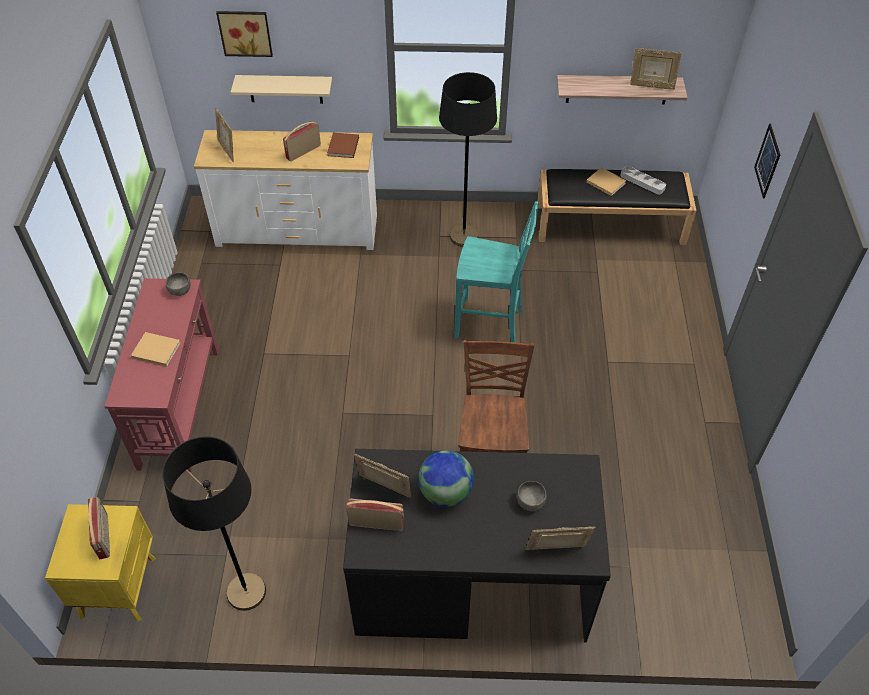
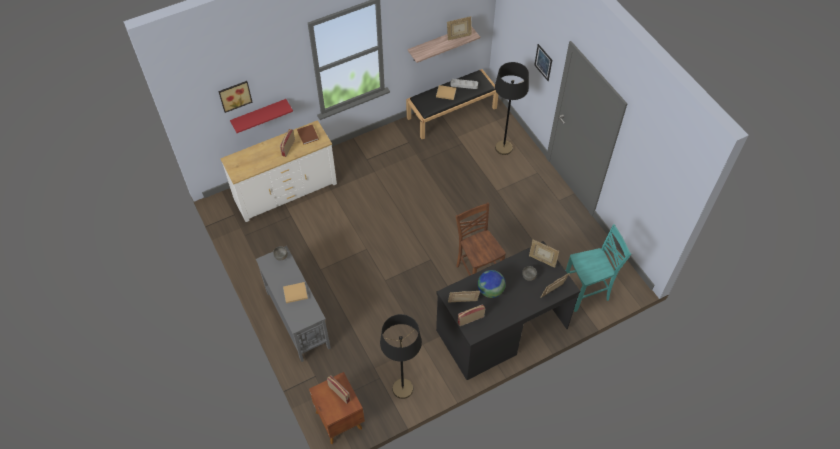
camera: 30 degrees left, 5 degrees up
(120, 586) = (339, 419): yellow nightstand -> brown nightstand
(180, 406) = (298, 319): red console table -> grey console table
(227, 150) = (244, 165): picture frame -> picture frame (542, 260)
(285, 89) = (259, 115): beige shelf -> red shelf
(463, 236) = (380, 154): black floor lamp -> black floor lamp (503, 148)
(490, 324) = (427, 197): turquoise chair -> turquoise chair (586, 293)

